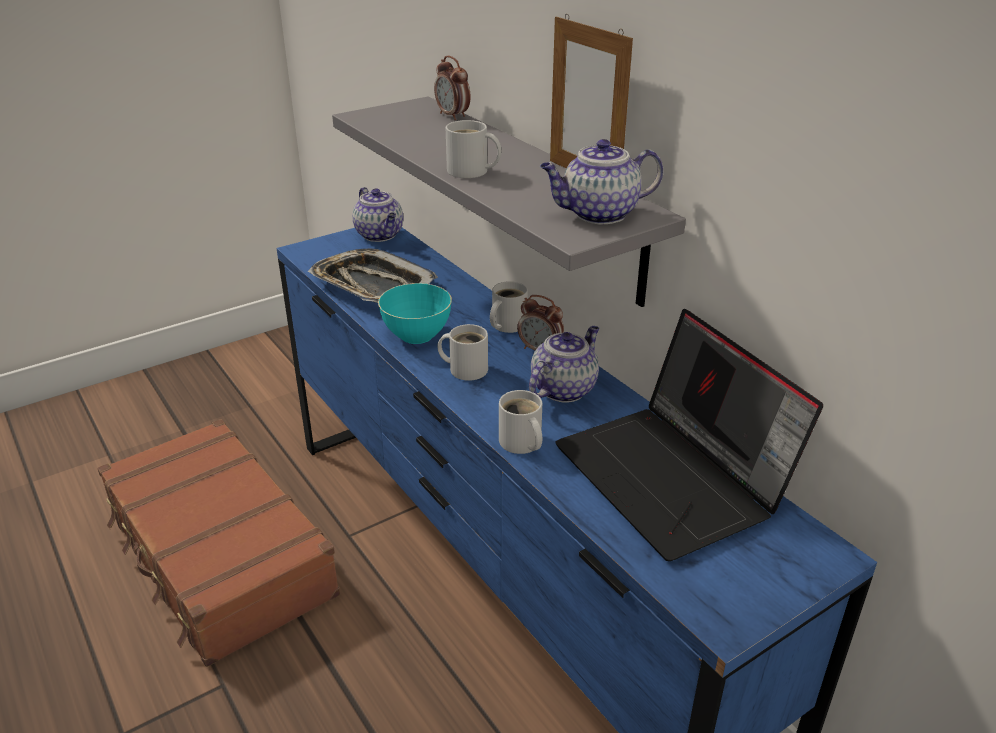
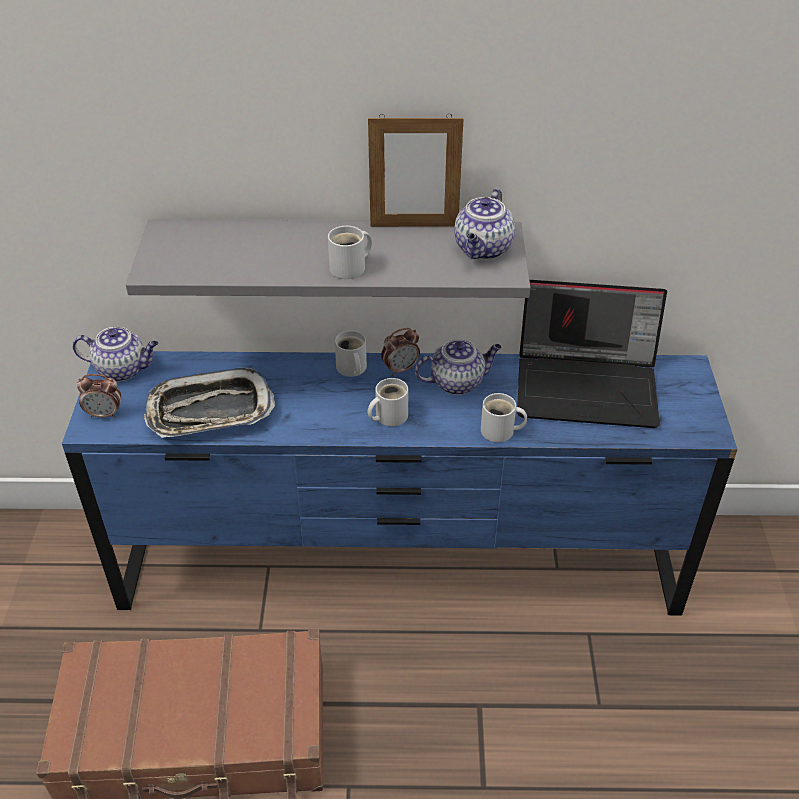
camera: 55 degrees left, 10 degrees up
(417, 335) = (316, 420): turquoise bowl -> none
(453, 116) = (219, 227): alarm clock -> alarm clock (105, 414)
(563, 388) = (458, 382): teapot -> teapot turned 90 degrees clockwise

